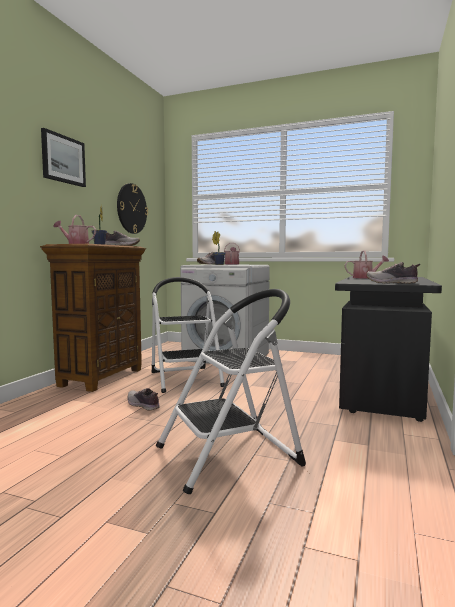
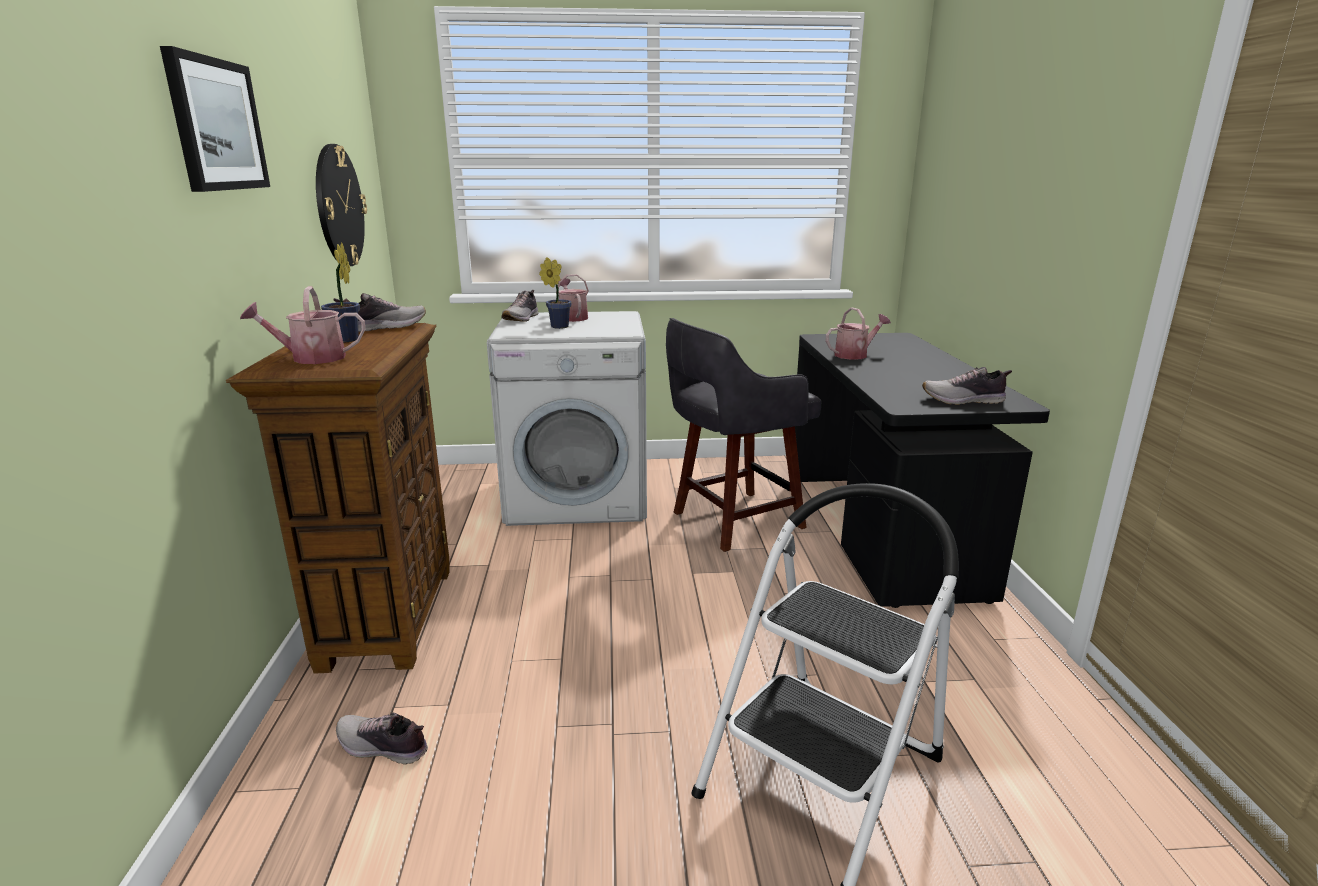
camera: 25 degrees left, 15 degrees up
(142, 405) = (556, 683): shoe -> shoe (382, 748)
(185, 378) = (562, 580): step ladder -> none
(295, 373) = (732, 521): none -> grey stool

